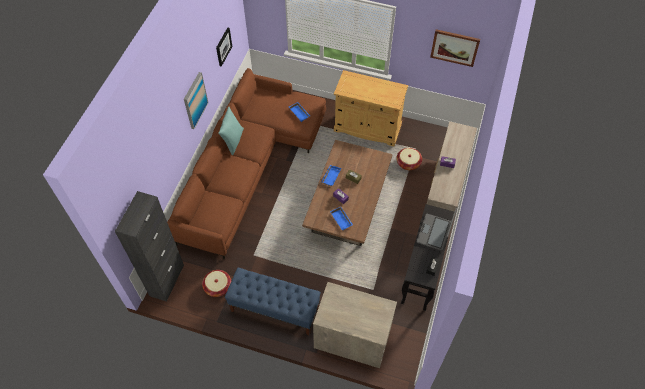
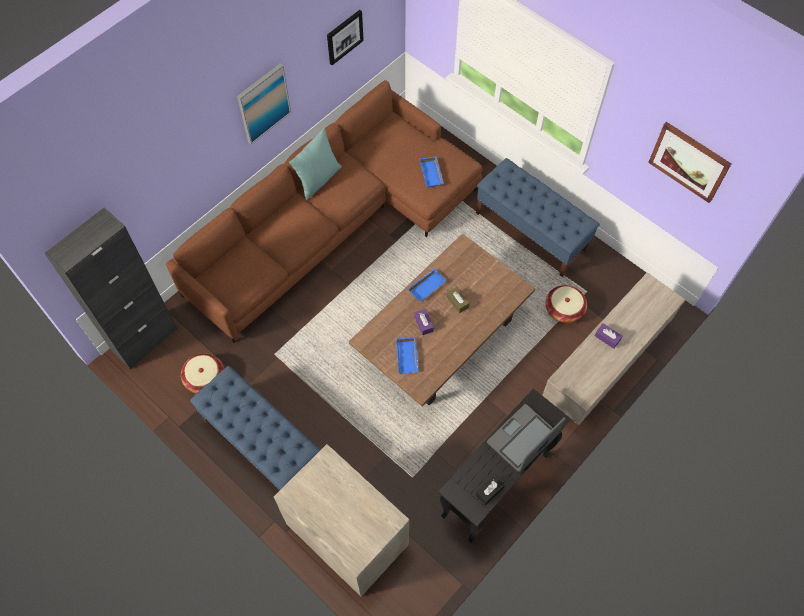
camera: 25 degrees right, 5 degrees up
(367, 128) = (531, 232): beige cabinet -> blue bench

